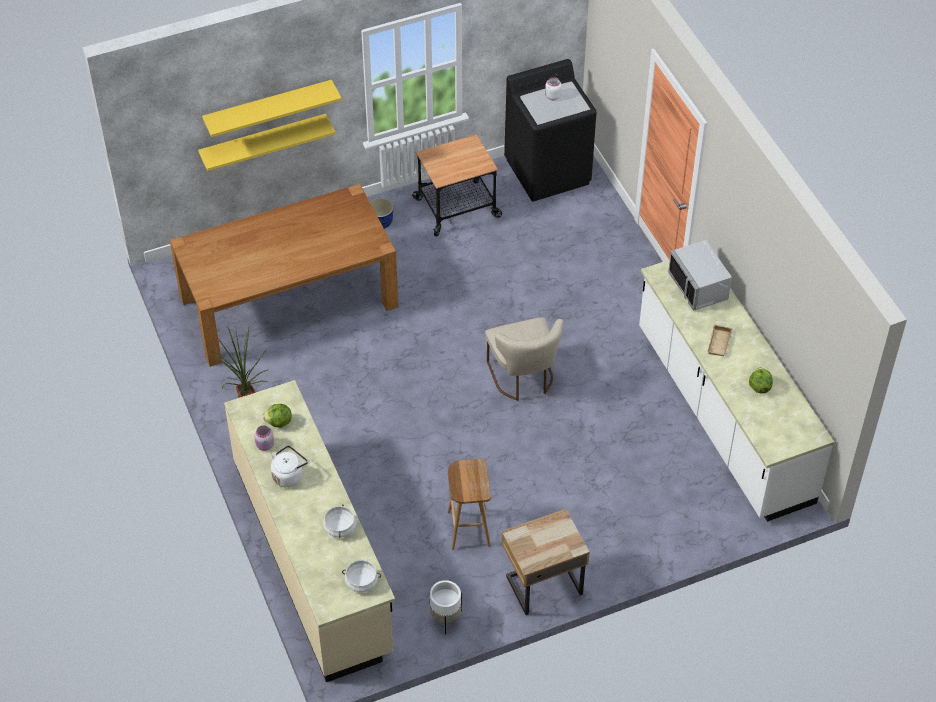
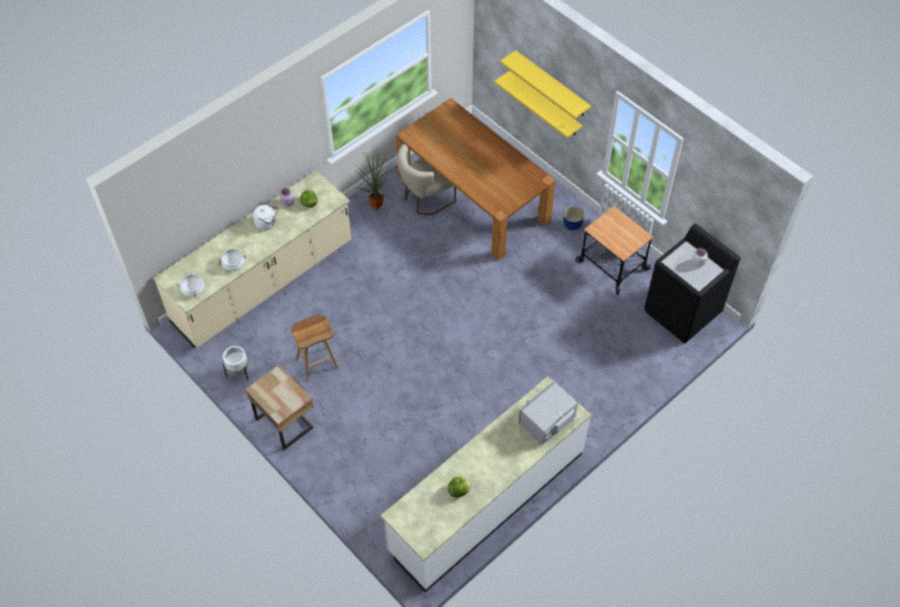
camera: 70 degrees right, 5 degrees up
(523, 378) = (465, 357): beige chair -> beige chair (425, 199)
(720, 343) = (493, 451): beige tray -> none

